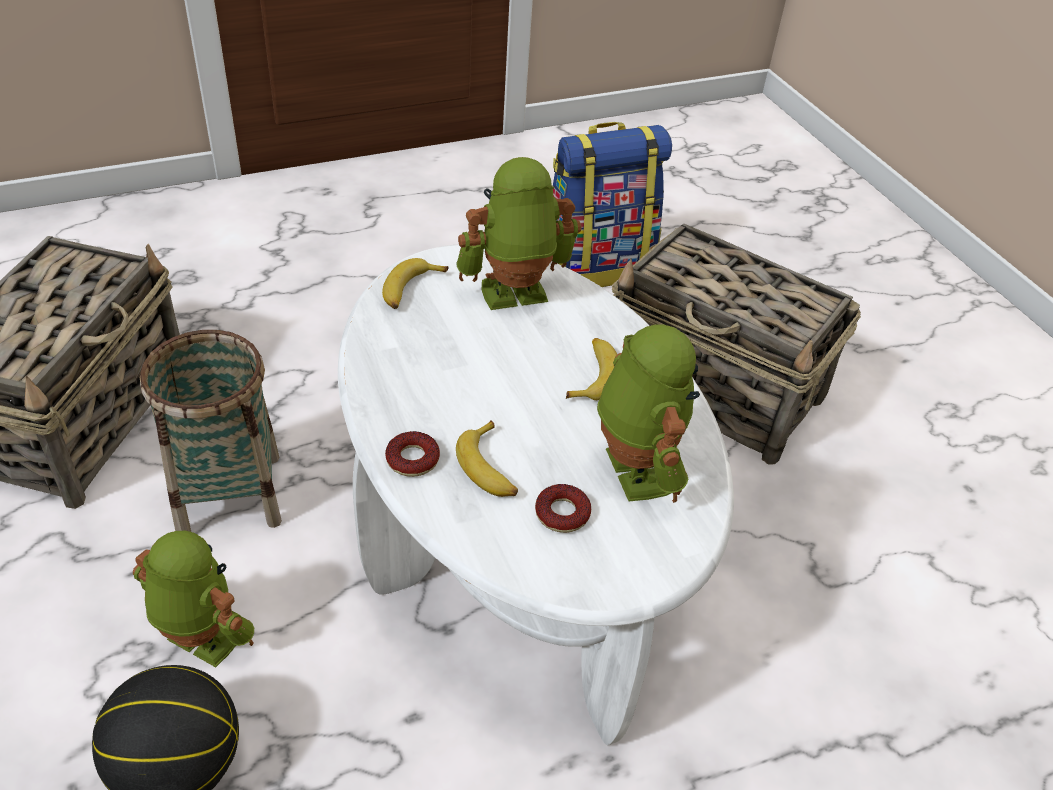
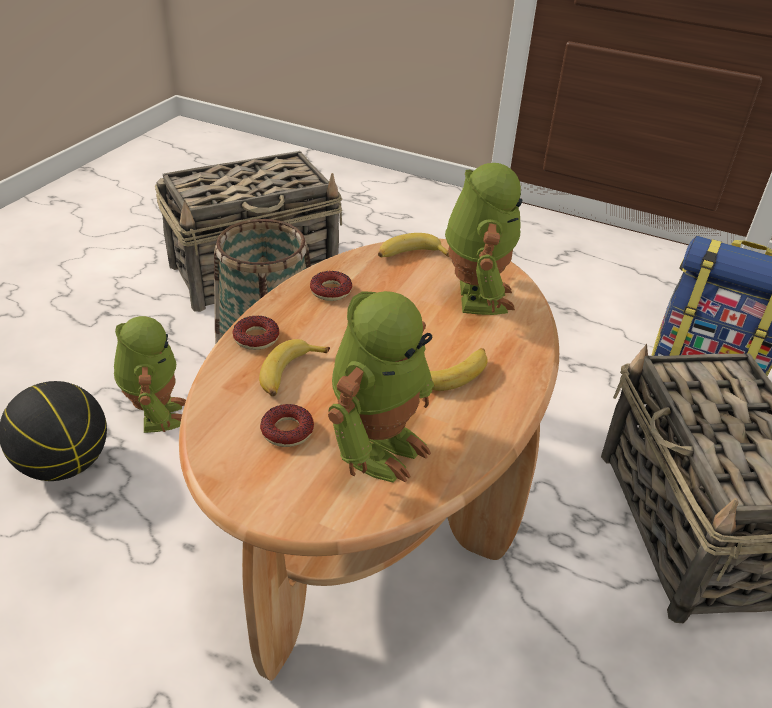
camera: 50 degrees right, 5 degrees down
(400, 370) = (331, 291): none -> donut
(513, 552) = (376, 509): white coffee table -> brown coffee table
(514, 296) = (475, 296): toy robot -> toy robot turned 60 degrees clockwise

